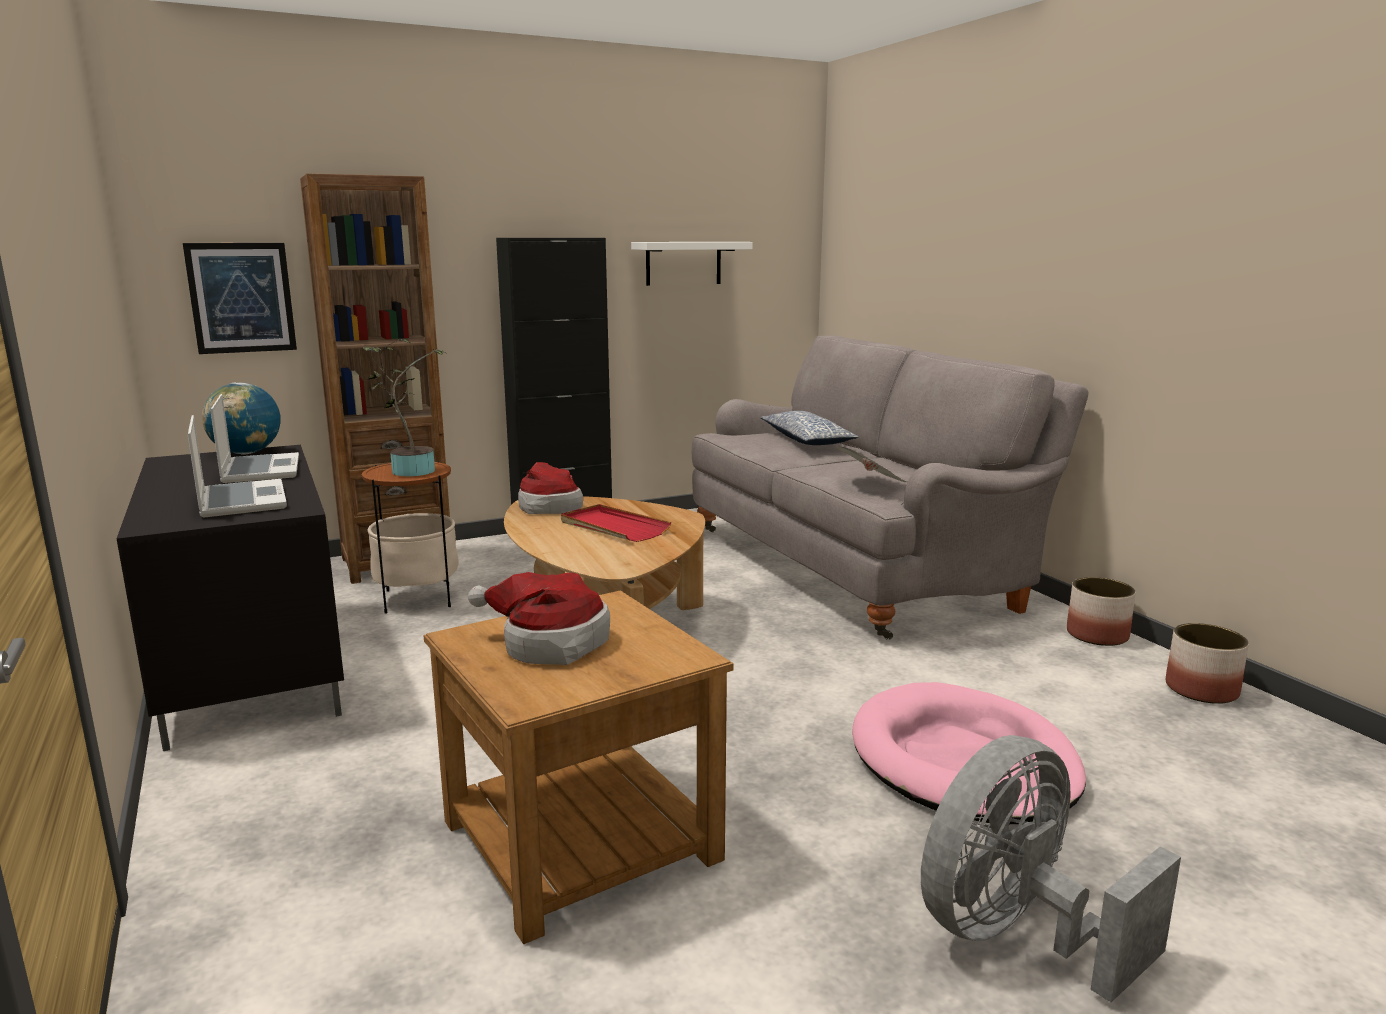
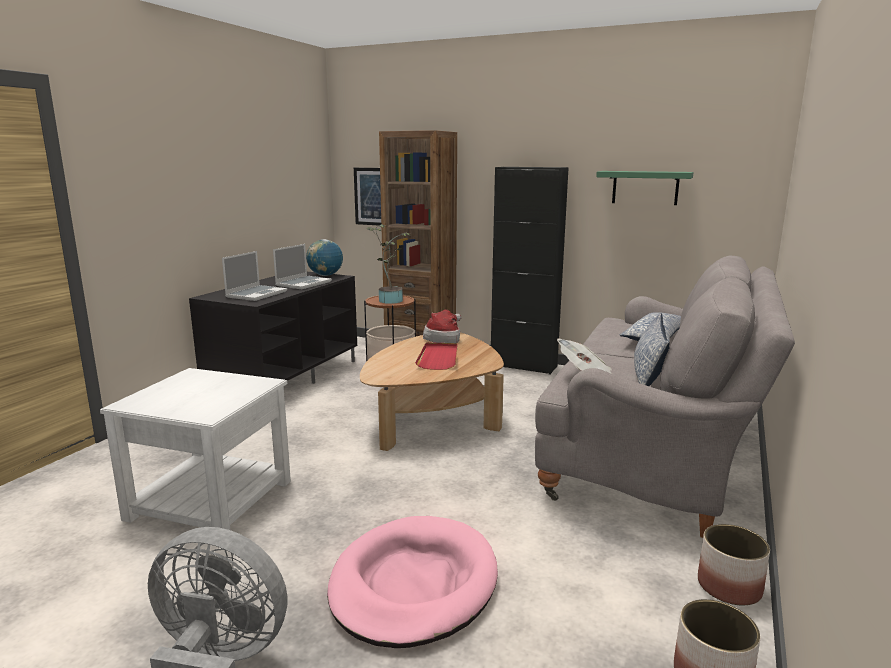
camera: 50 degrees right, 0 degrees up
(548, 644) = (197, 388): hat -> none
(579, 839) = (211, 499): brown side table -> white side table
(683, 263) = (645, 187): white shelf -> green shelf
(897, 470) = (648, 374): none -> pillow

